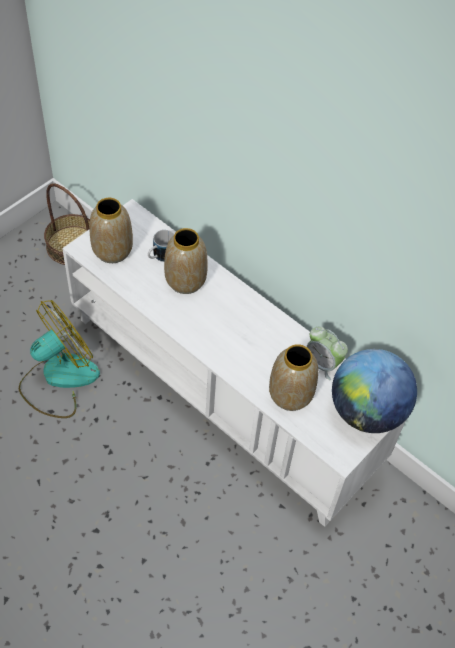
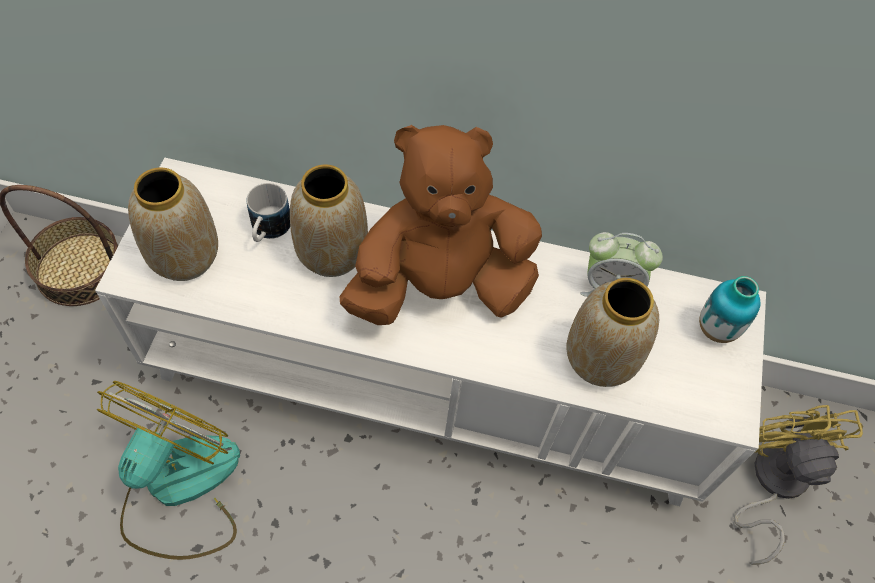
camera: 30 degrees left, 5 degrees up
(230, 322) = (440, 286): none -> brown plush toy
(366, 412) = (716, 329): globe -> vase
(391, 544) = (772, 482): none -> yellow fan

